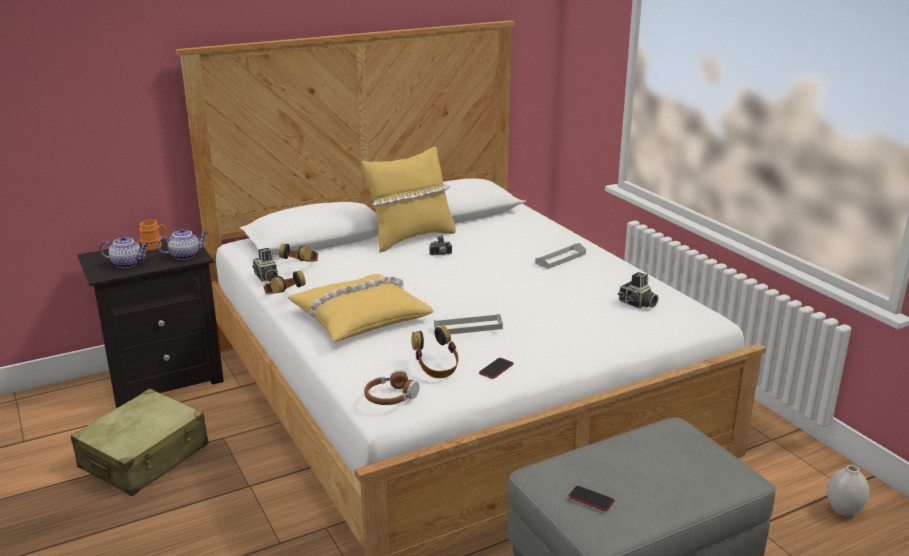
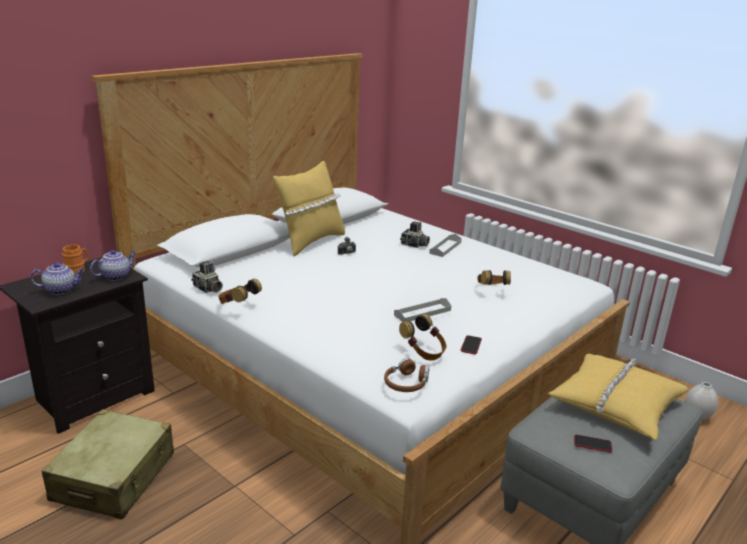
camera: 20 degrees left, 0 degrees up
(301, 267) = (233, 276): headphones -> headphones (491, 290)
(359, 317) = (321, 315): yellow pillow -> yellow pillow (616, 404)
(637, 304) = (531, 278): camera -> camera (414, 245)

